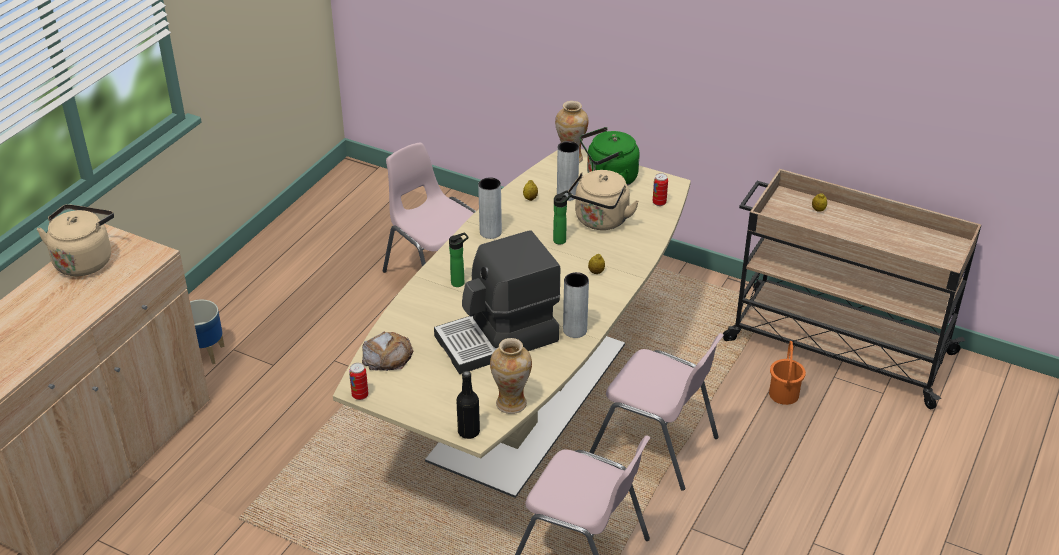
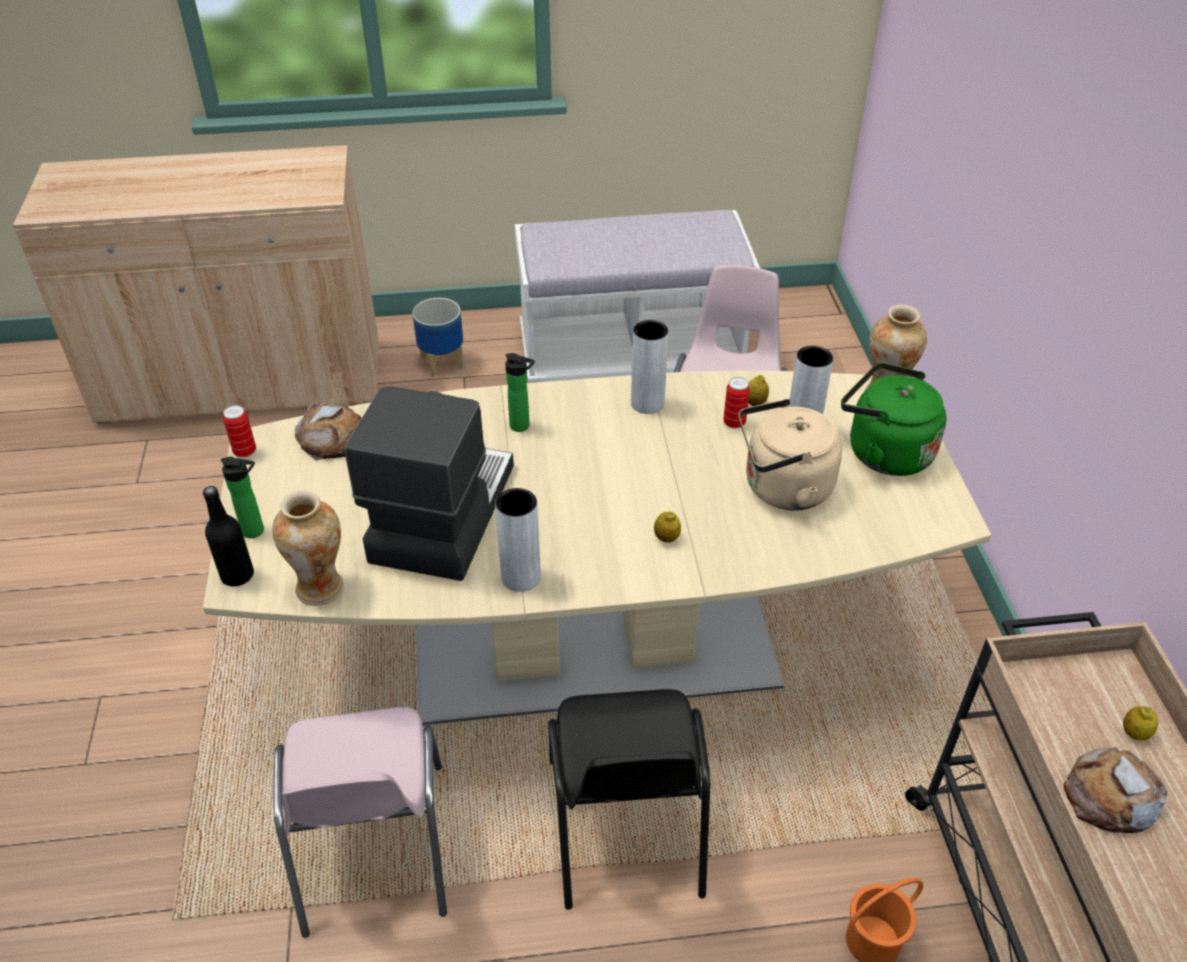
camera: 55 degrees right, 5 degrees up
(85, 260) = (278, 165): beige kettle -> none
(306, 267) = (631, 354): none -> white bench
(498, 339) = (440, 514): coffee machine -> coffee machine turned 75 degrees clockwise
(561, 240) = (700, 471): bottle -> bottle (256, 531)
(656, 446) = (625, 829): pink chair -> black chair
(659, 203) = (894, 527): can -> can (734, 423)
(840, 233) = (1110, 796): none -> bread

